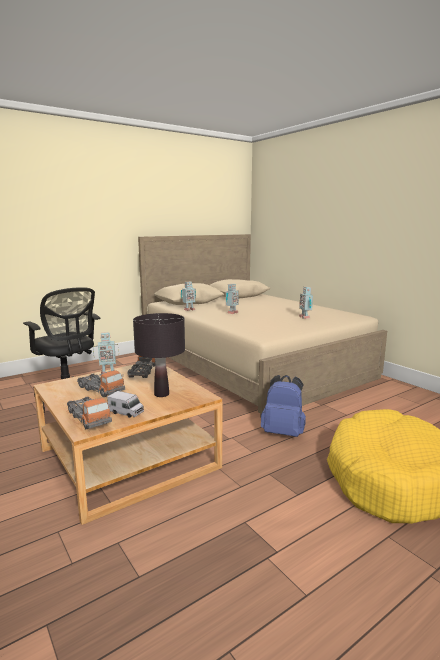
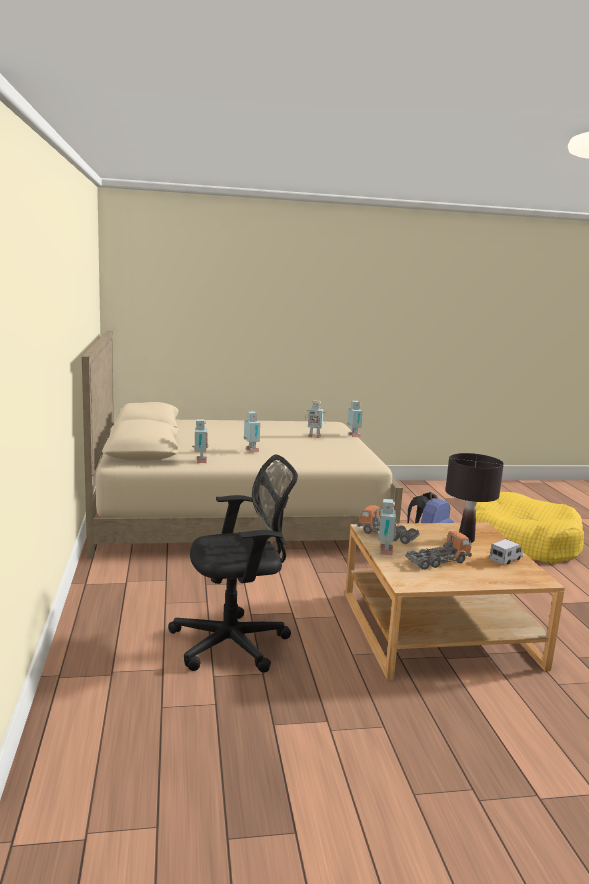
camera: 65 degrees left, 0 degrees up
(89, 418) = (514, 575): toy truck -> none
(334, 324) = (353, 436): none -> toy robot

